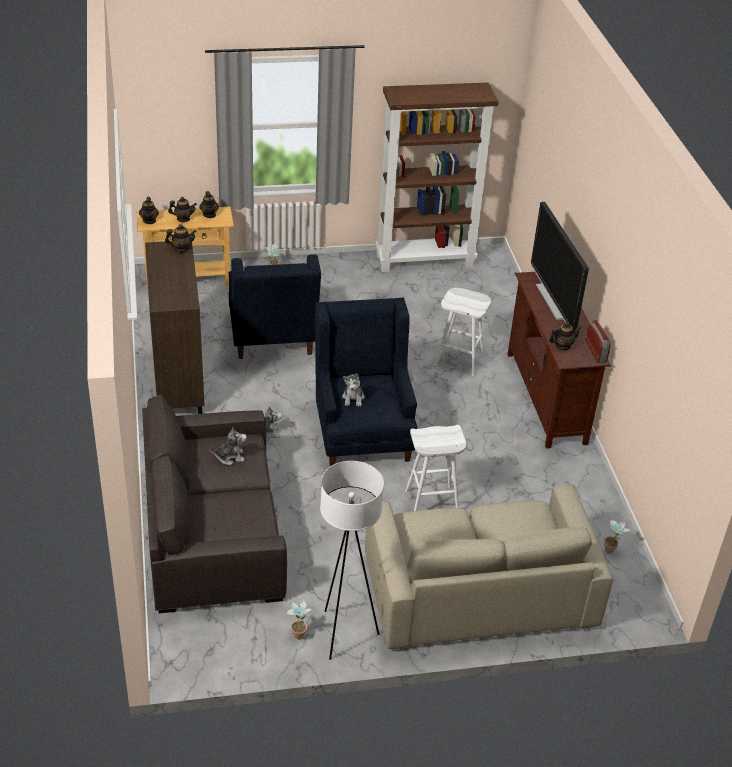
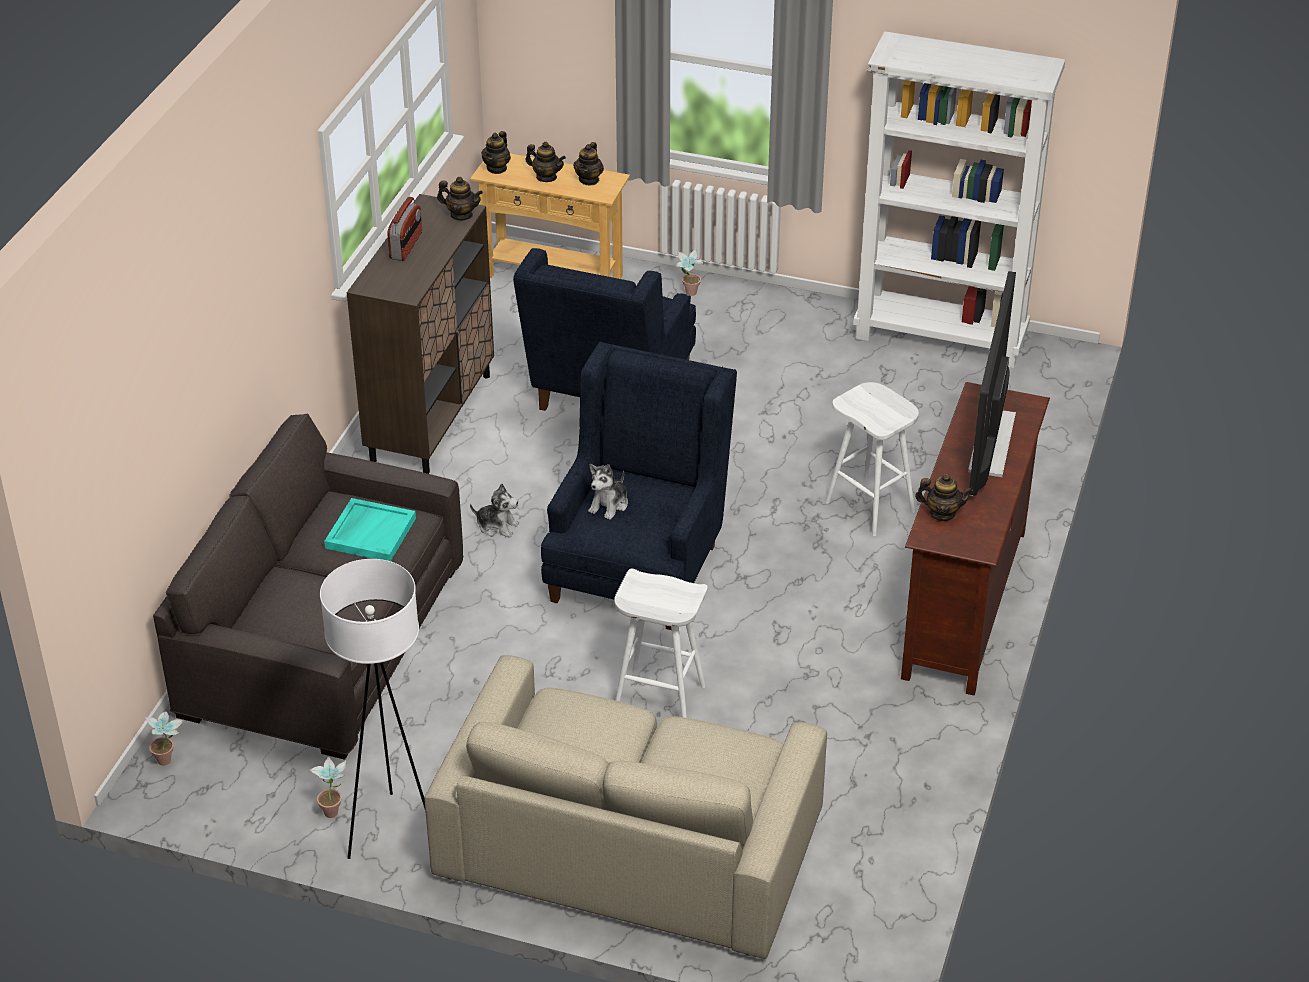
camera: 30 degrees right, 0 degrees up
(230, 457) = (370, 532): plush toy -> turquoise tray
(425, 260) = (941, 337): brown bookcase -> white bookcase
(596, 352) = (988, 538): radio -> radio (406, 246)
(612, 550) = (880, 861): potted plant -> potted plant (169, 761)

